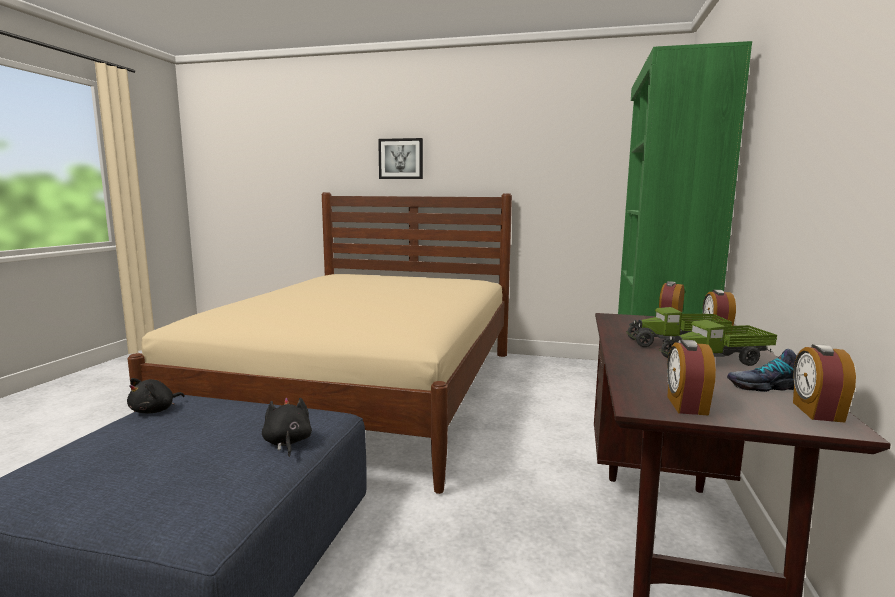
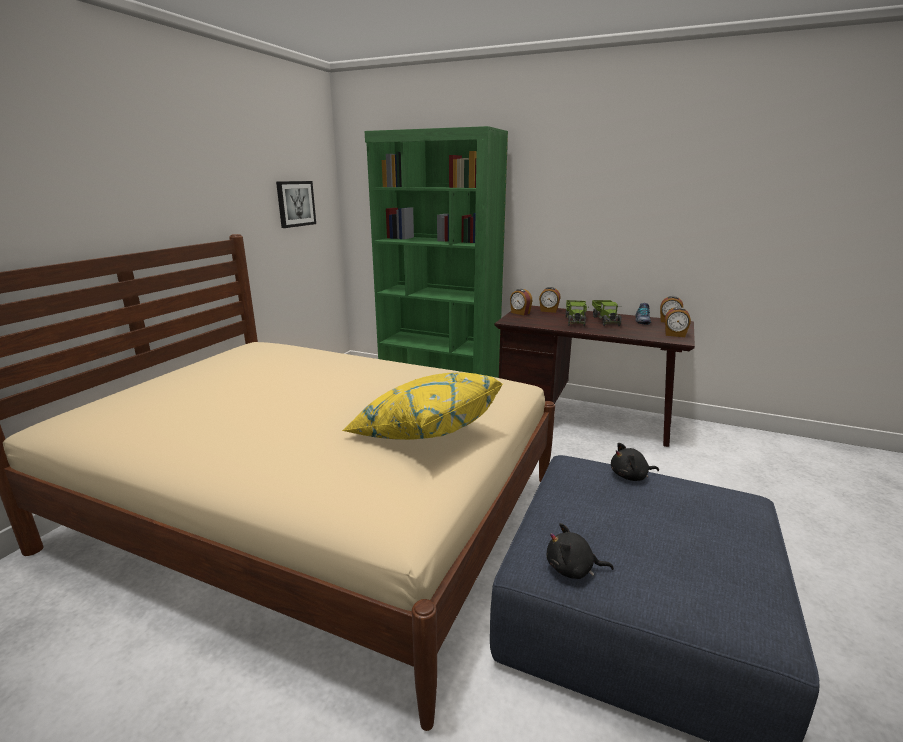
camera: 80 degrees left, 10 degrees up
(155, 410) = (573, 569): black plush toy -> black plush toy turned 150 degrees clockwise
(296, 316) = (423, 431): none -> yellow pillow
(401, 159) = (74, 193): picture -> picture (295, 203)

